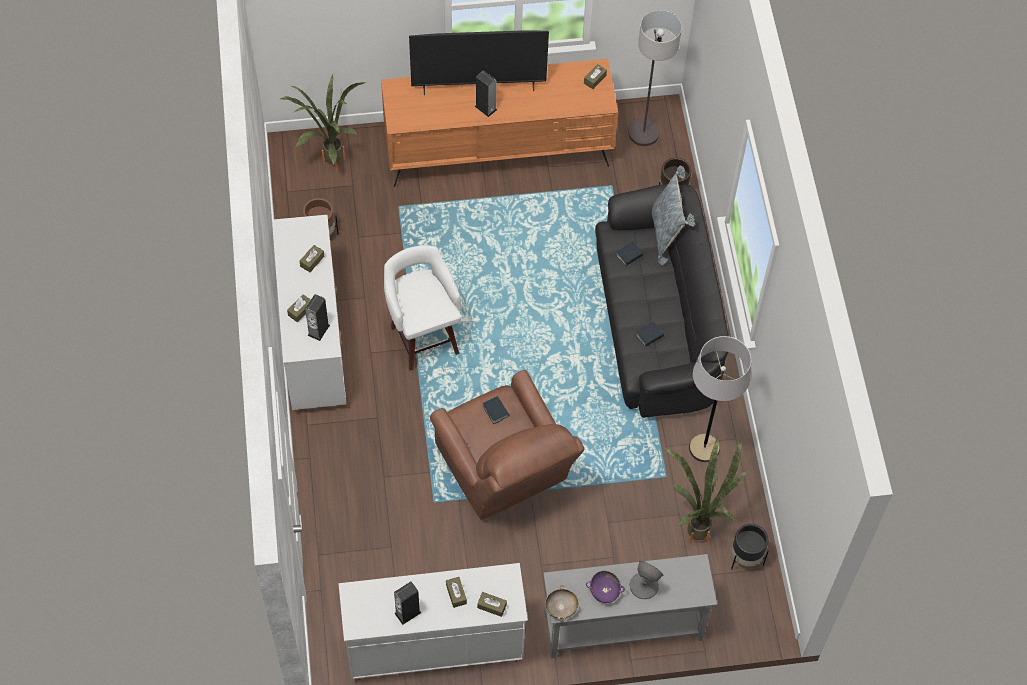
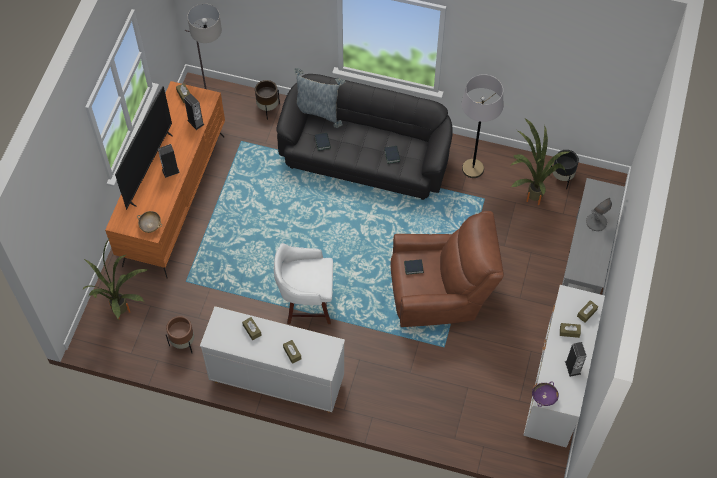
camera: 65 degrees left, 0 degrees up
(318, 330) = (315, 346): speaker -> speaker (195, 122)
(561, 608) = (594, 276): beige bowl -> beige bowl (150, 225)
(604, 591) = (592, 246): purple bowl -> purple bowl (544, 397)

